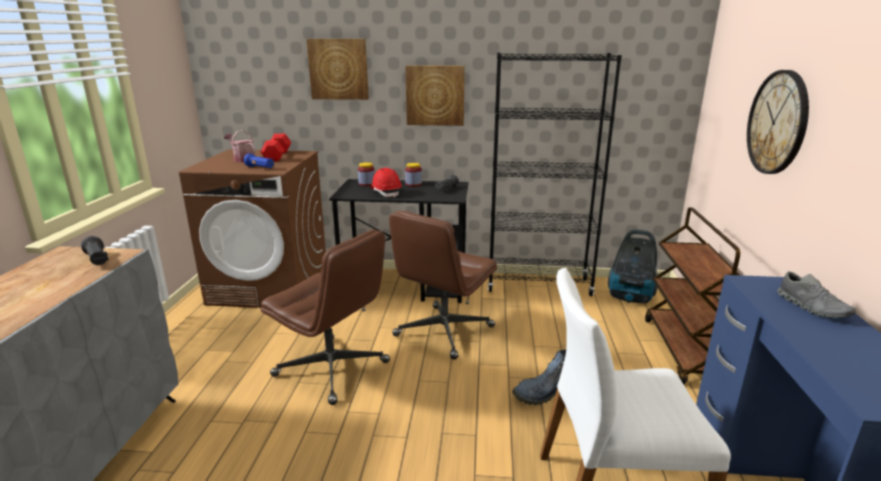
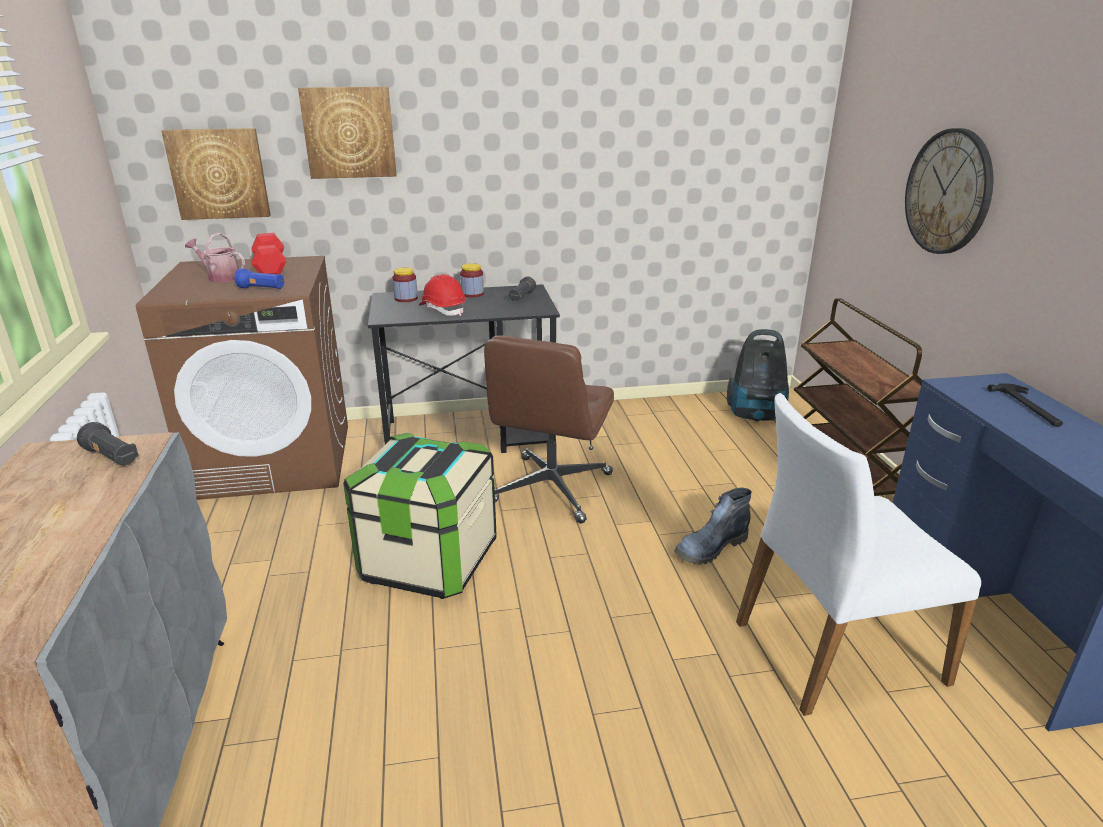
camera: 15 degrees left, 5 degrees up
(333, 369) = (429, 561): brown office chair -> storage box
(435, 95) = (492, 166): picture -> picture (219, 173)
(538, 285) = (641, 413): black bookcase -> none
(812, 307) = (1028, 407): grey shoe -> hammer

